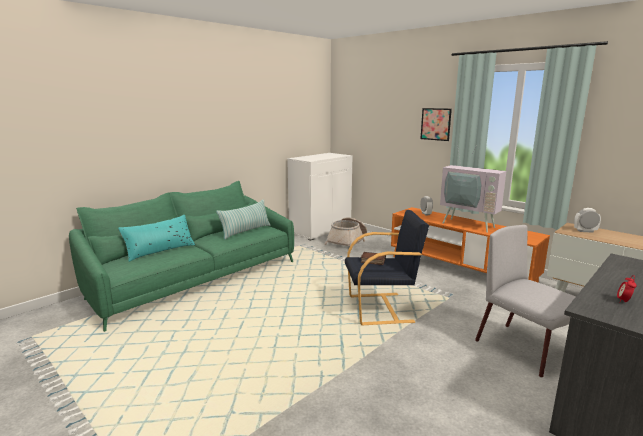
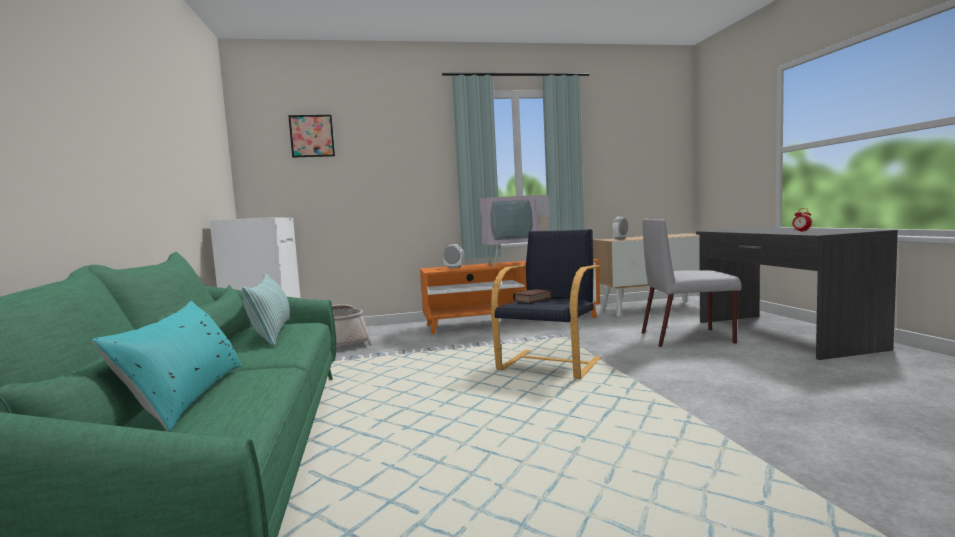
camera: 55 degrees left, 10 degrees down
(435, 124) = (425, 160): picture -> picture (312, 136)

